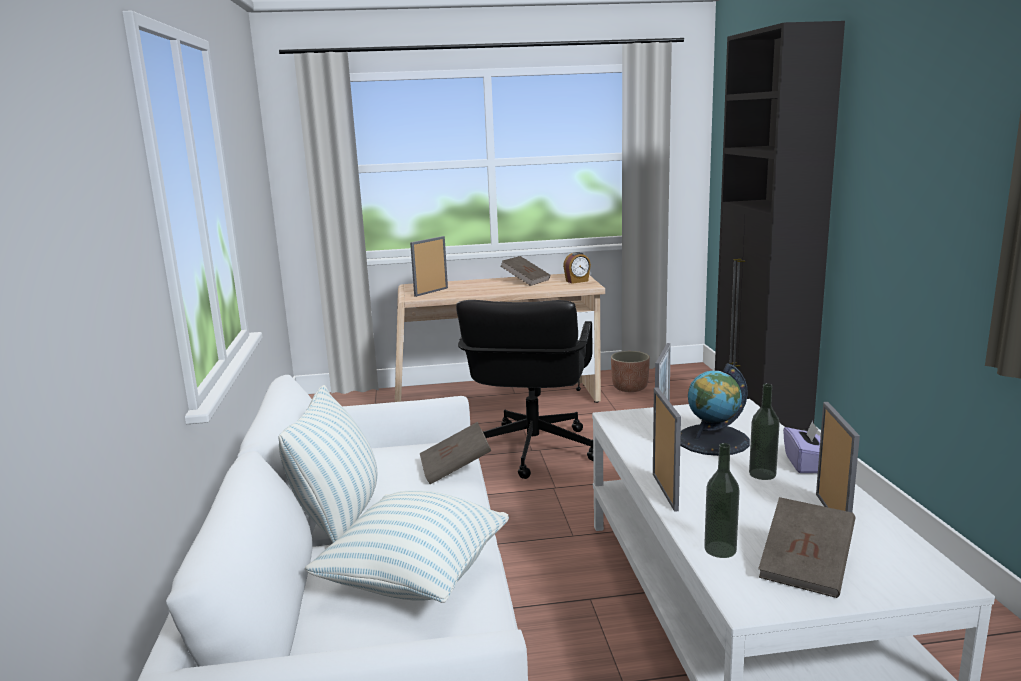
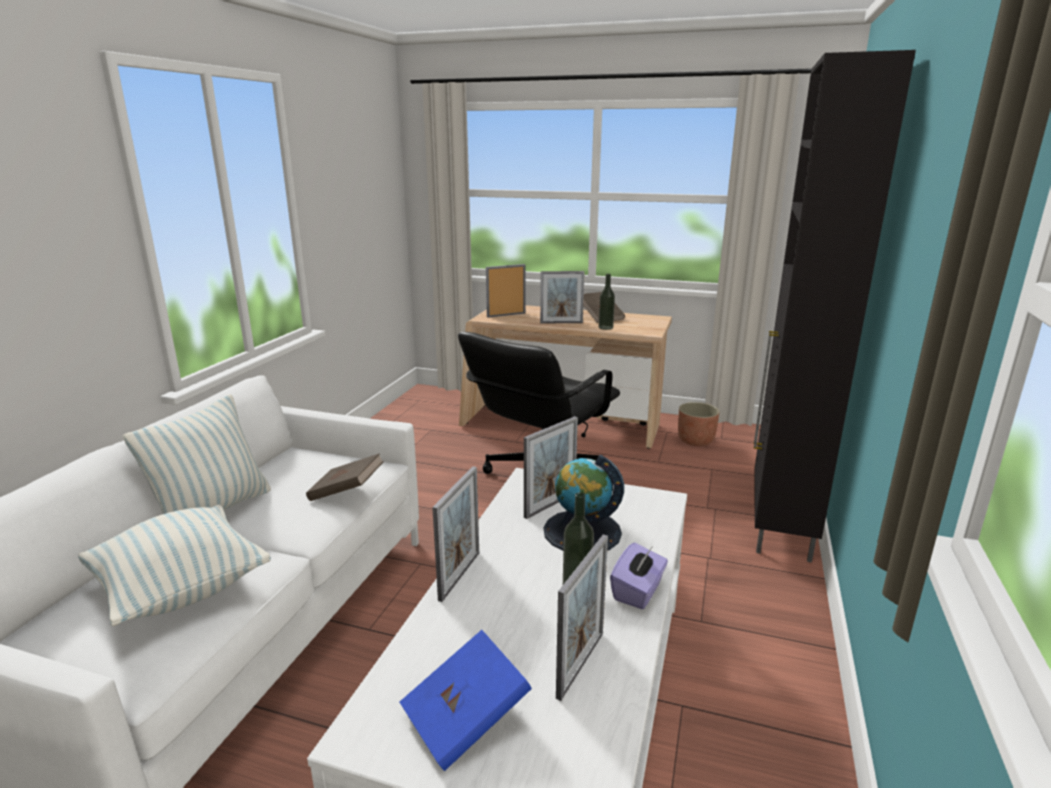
camera: 25 degrees right, 5 degrees up
(497, 290) = (561, 323): none -> picture frame
(577, 281) = (647, 325): alarm clock -> none
(720, 549) = (418, 661): bottle -> bottle (605, 327)
(805, 567) = (466, 719): brown book -> blue book

